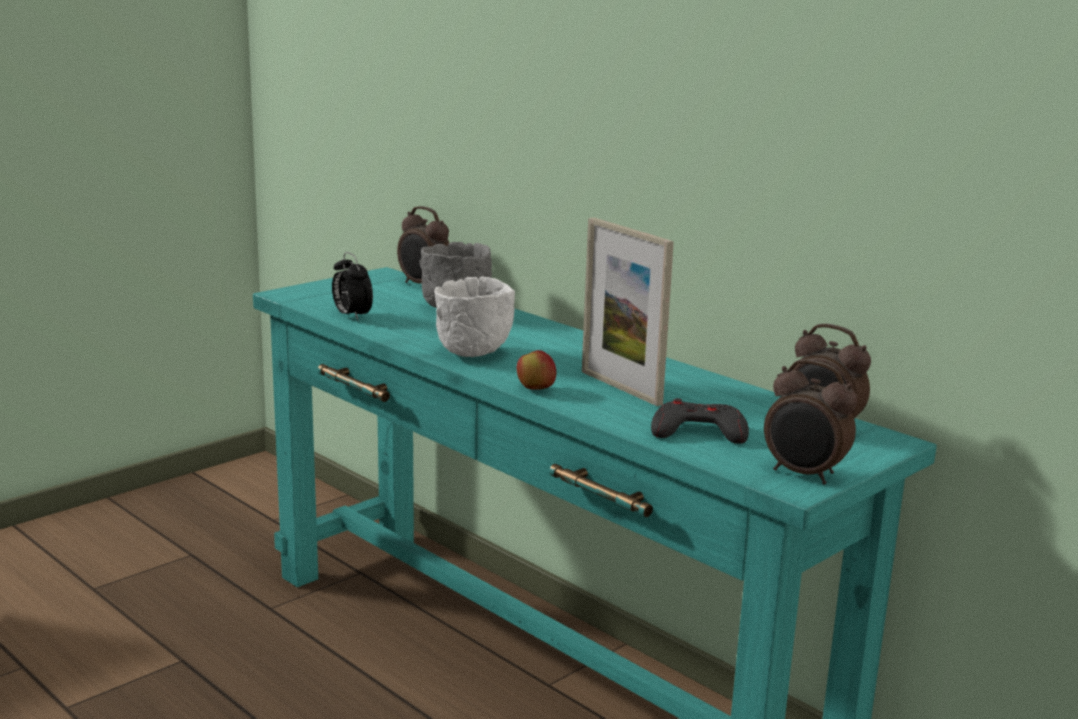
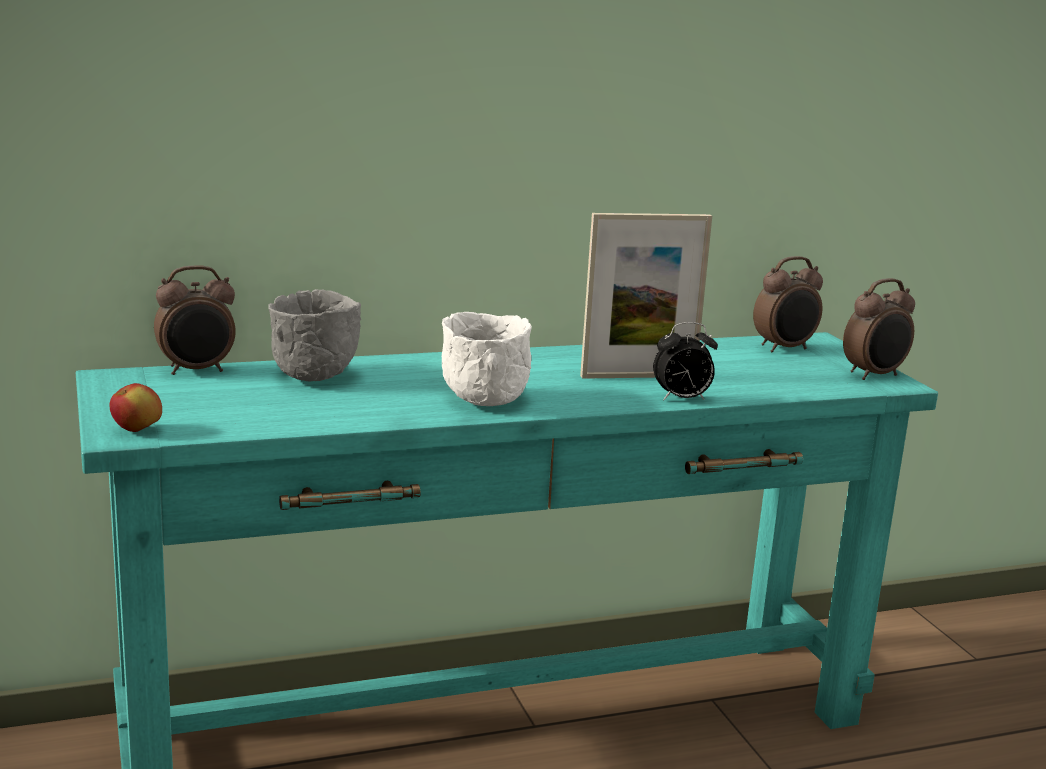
camera: 65 degrees left, 0 degrees up
(351, 316) = (275, 422): alarm clock -> alarm clock (682, 399)
(535, 389) = (617, 403): apple -> apple (137, 430)
(698, 432) = (767, 380): grey game controller -> none

